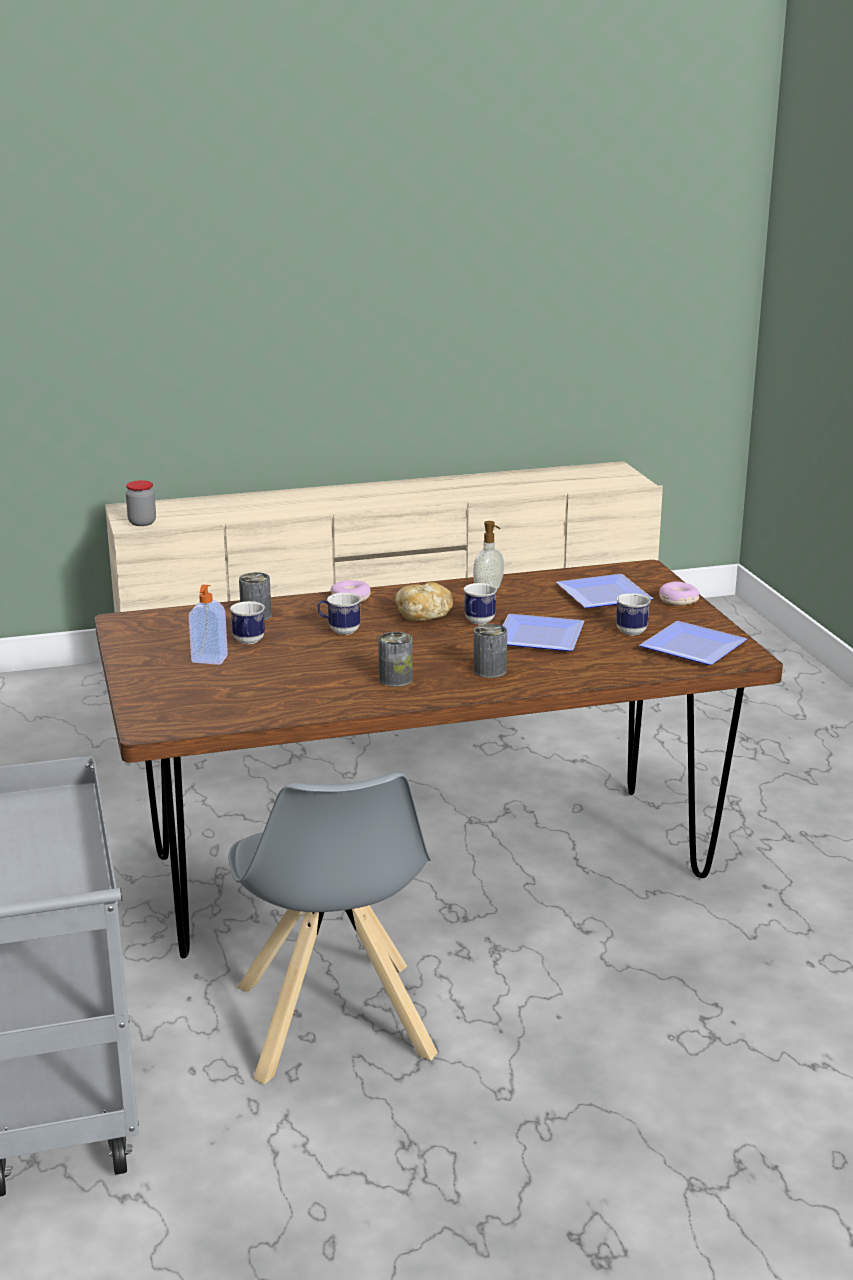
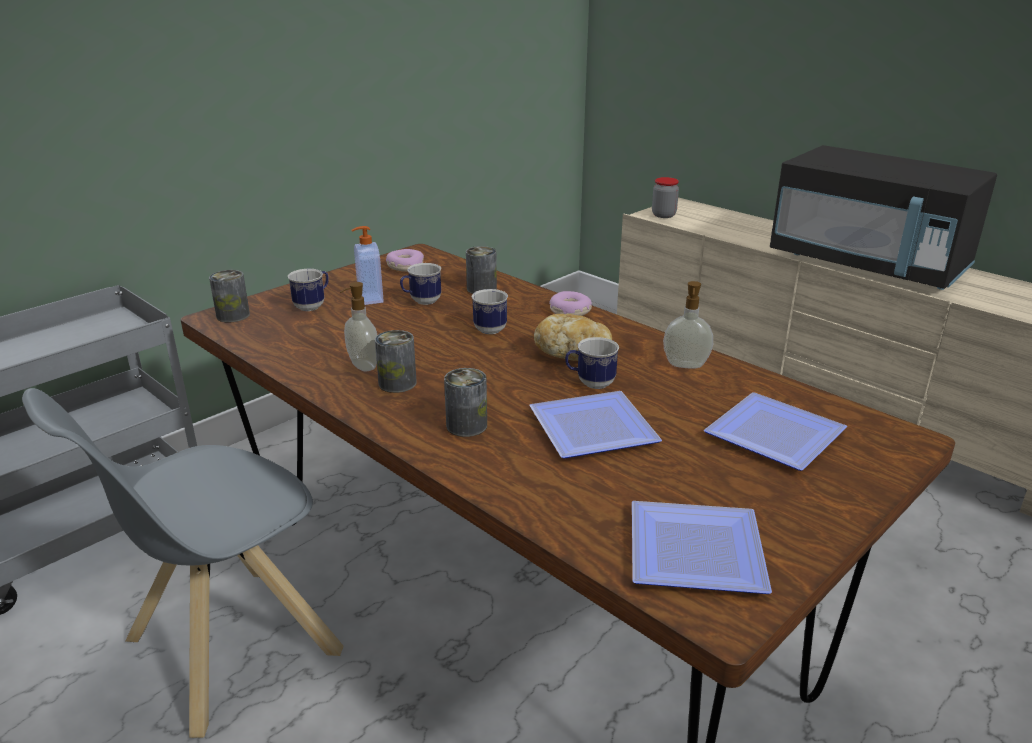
camera: 60 degrees right, 5 degrees up
(157, 720) = (233, 315): none -> can
(348, 686) = (362, 366): none -> soap dispenser
(368, 500) = (868, 265): none -> black microwave
(629, 629) = (692, 482): mug -> mug (313, 305)
(678, 600) = (842, 494): donut -> donut (405, 266)

